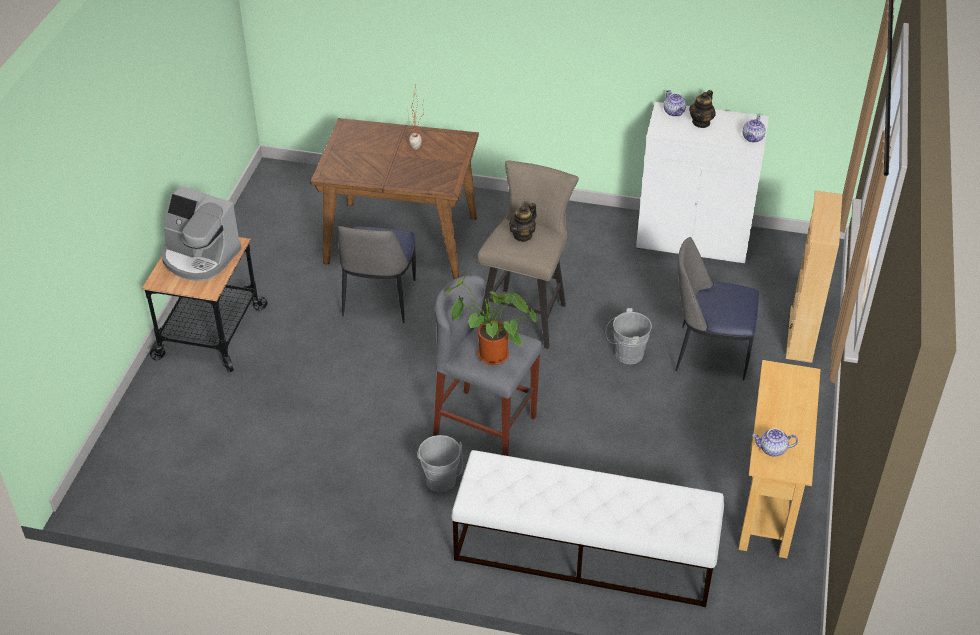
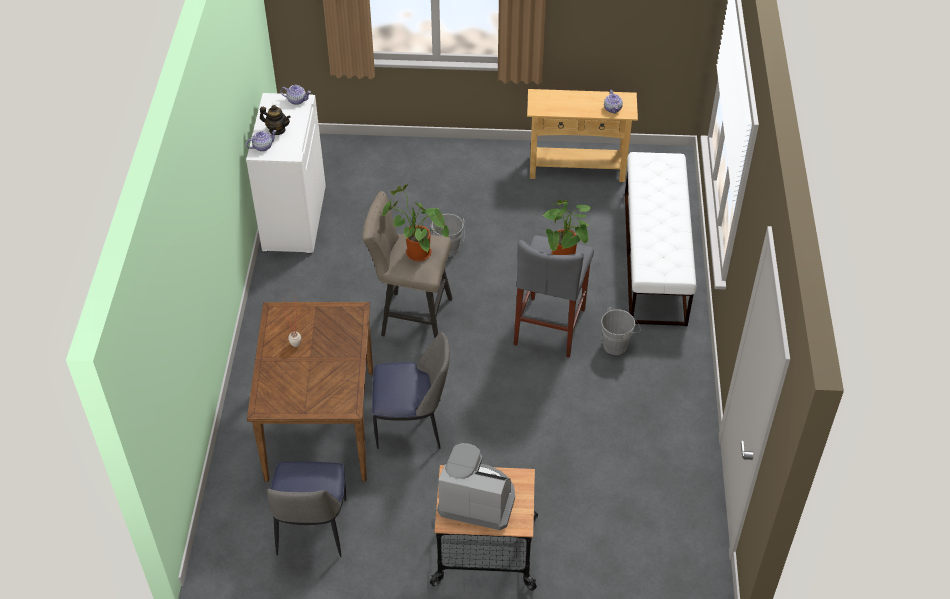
camera: 100 degrees left, 5 degrees up
(200, 257) = (477, 499): coffee machine -> coffee machine turned 90 degrees counterclockwise
(522, 235) = (415, 253): teapot -> potted plant
(709, 353) = (436, 203): chair -> chair (312, 530)
(801, 334) = (404, 154): beige bookcase -> none

